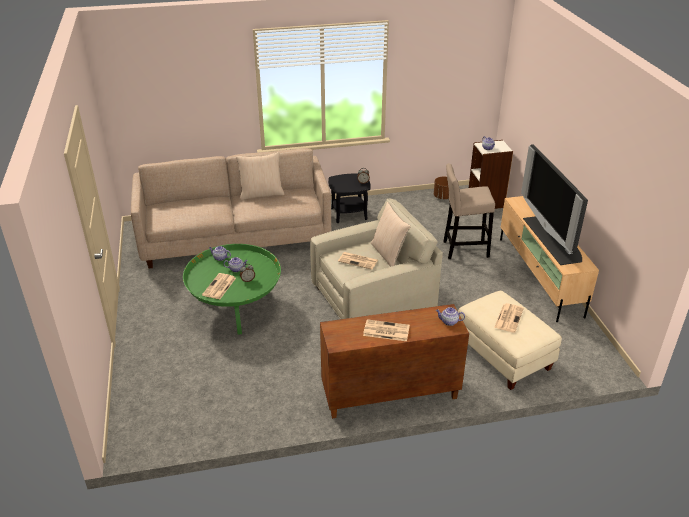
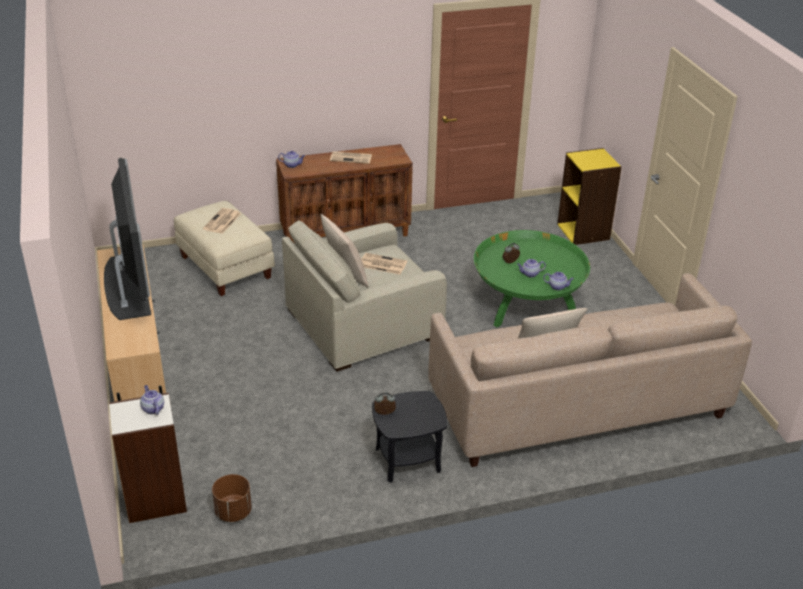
camera: 175 degrees right, 0 degrees up
(135, 389) = (584, 232): none -> yellow bookcase
(219, 287) = (539, 254): newspaper -> none
(463, 249) = (229, 395): beige stool -> none

